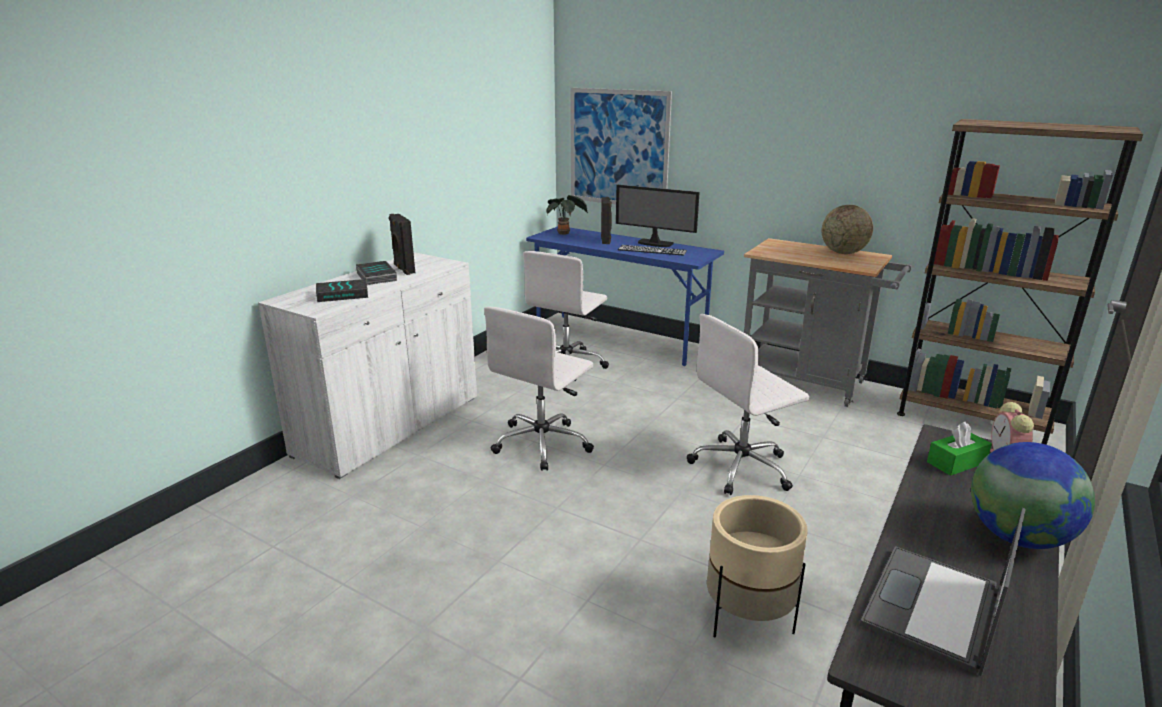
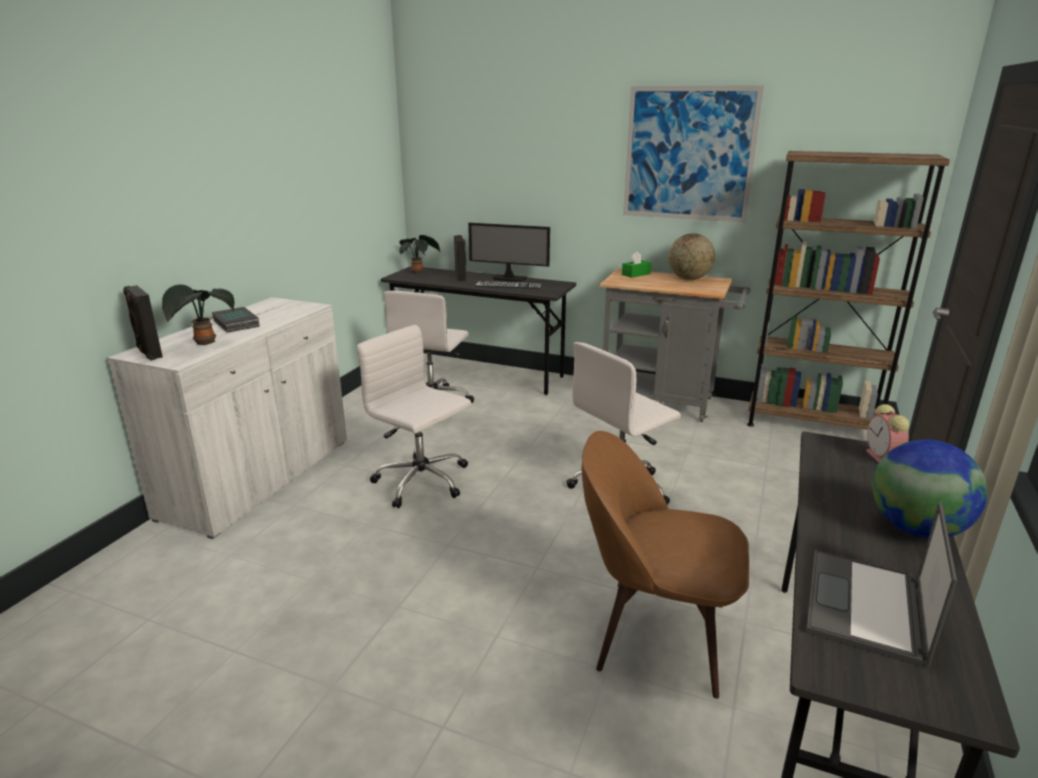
camera: 10 degrees left, 0 degrees up
(343, 294) = (203, 343): book -> potted plant
(403, 269) = (264, 315): black speaker -> black speaker (148, 353)
(543, 443) = (423, 482): white office chair -> white office chair turned 105 degrees clockwise
(618, 148) = (467, 187): picture -> picture (689, 154)
(620, 339) = (480, 373): blue desk -> grey desk
(748, 618) = (655, 633): beige planter -> brown chair
(956, 462) = (841, 464): green tissue box -> green tissue box (636, 274)

